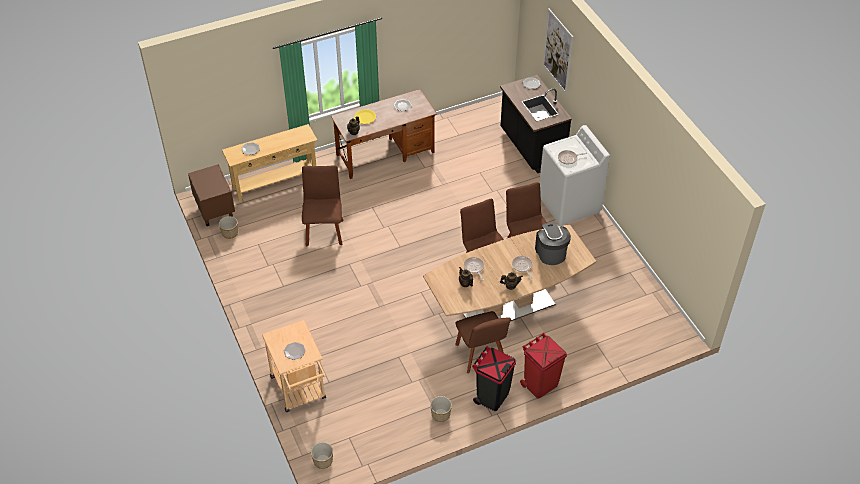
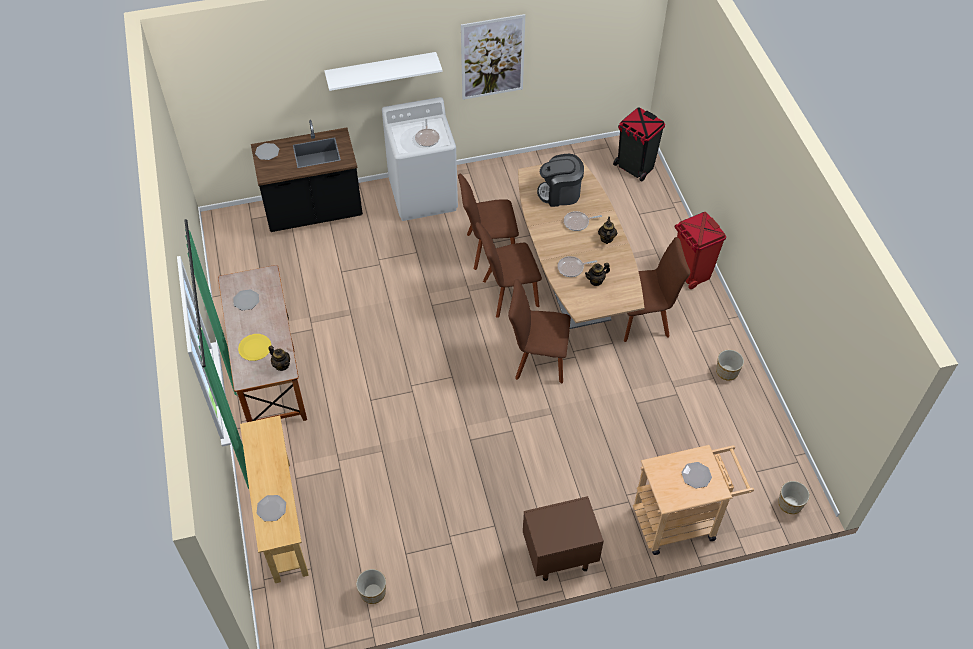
camera: 80 degrees left, 5 degrees up
(215, 212) = (321, 612): brown nightstand -> brown nightstand (558, 556)
(324, 231) = (400, 463): brown chair -> brown chair (537, 360)
(492, 396) = (704, 319): black trash can -> black trash can (635, 167)
(557, 51) = (281, 80): picture -> picture (492, 57)
(594, 100) = (381, 70): none -> white shelf

